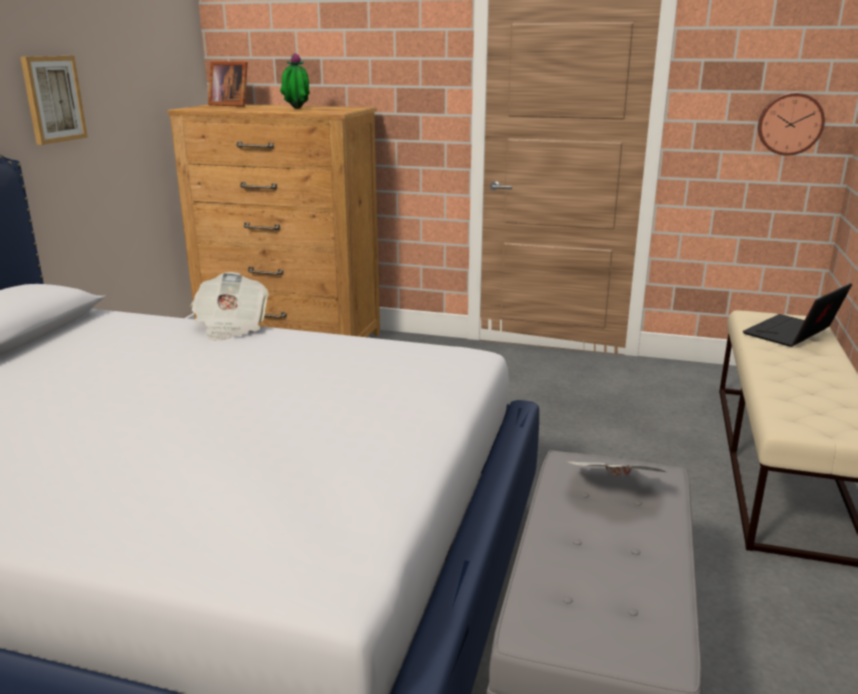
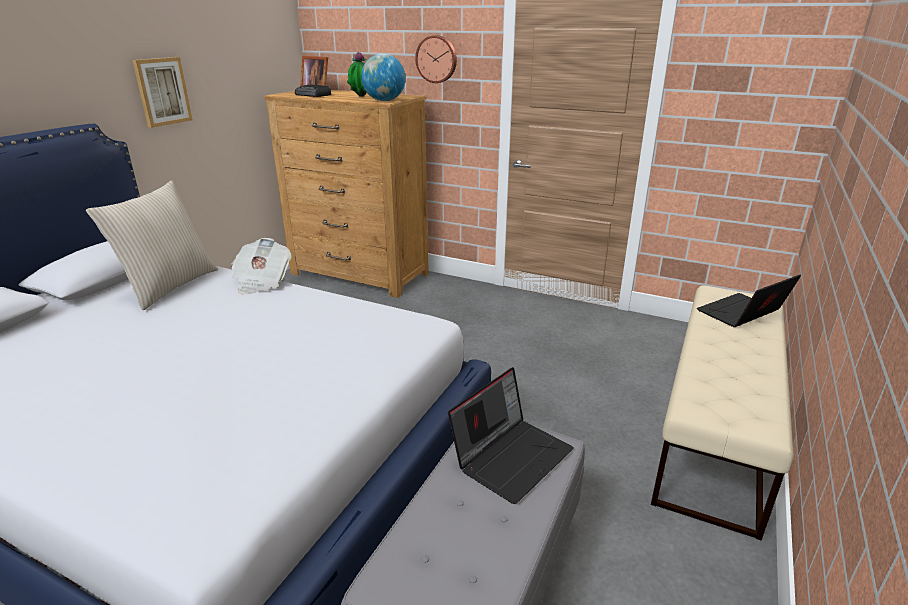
camera: 10 degrees right, 5 degrees up
(108, 339) = (169, 286): none -> beige pillow
(233, 108) = (313, 95): none -> radio
(333, 111) = (384, 101): none -> globe
(613, 489) = (511, 456): newspaper -> laptop
(790, 124) = (771, 123): wall clock -> wall clock (437, 59)

